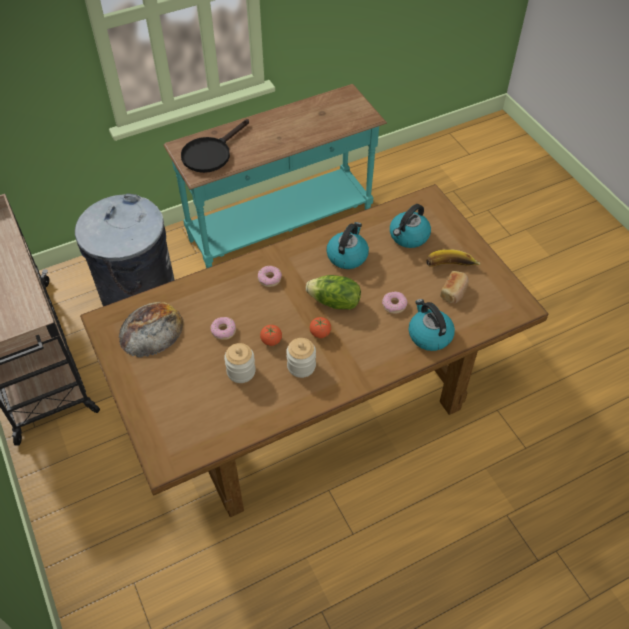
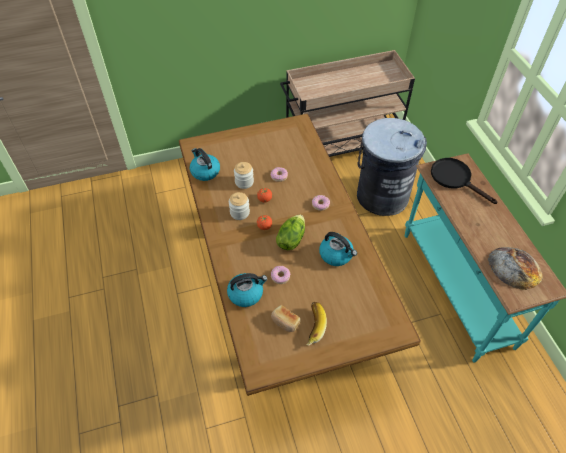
camera: 100 degrees right, 0 degrees up
(151, 329) = (288, 143): bread -> bread (514, 268)
(408, 236) = (352, 302): kettle -> kettle (205, 171)

